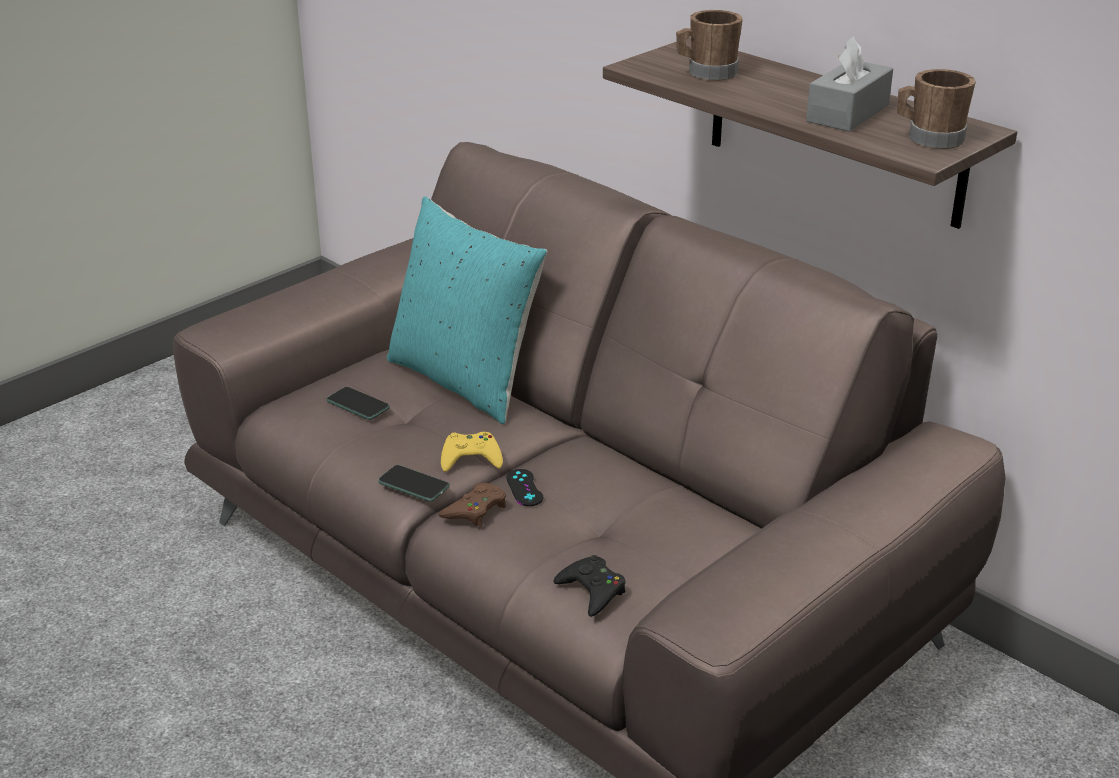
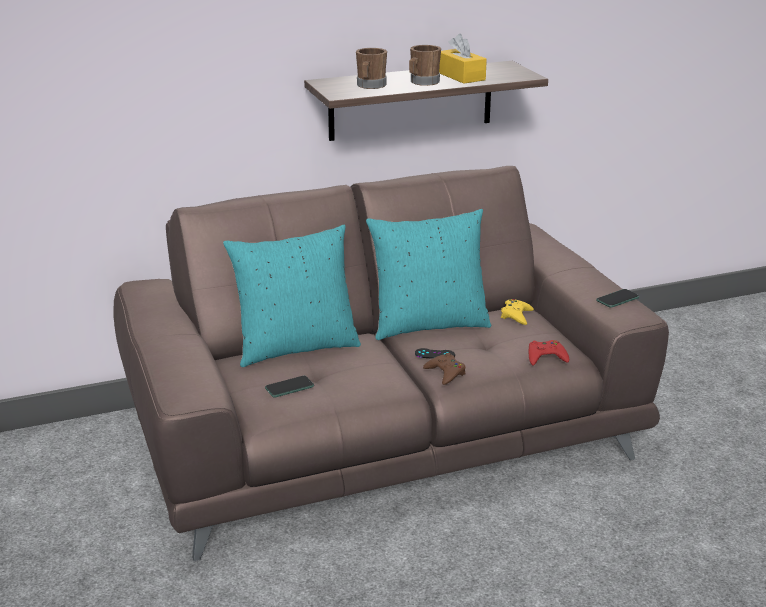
camera: 65 degrees left, 5 degrees down
(413, 485) = (402, 386): phone -> phone (617, 299)
(471, 458) = (388, 363): yellow game controller -> yellow game controller (516, 315)
(592, 591) = (546, 357): black game controller -> red game controller
(615, 462) = (428, 325): none -> turquoise pillow
(847, 113) = (461, 76): grey tissue box -> yellow tissue box
(929, 138) = (508, 72): brown mug -> brown mug (422, 82)

